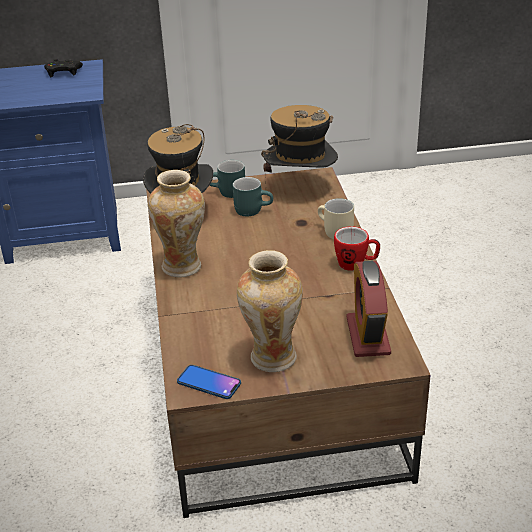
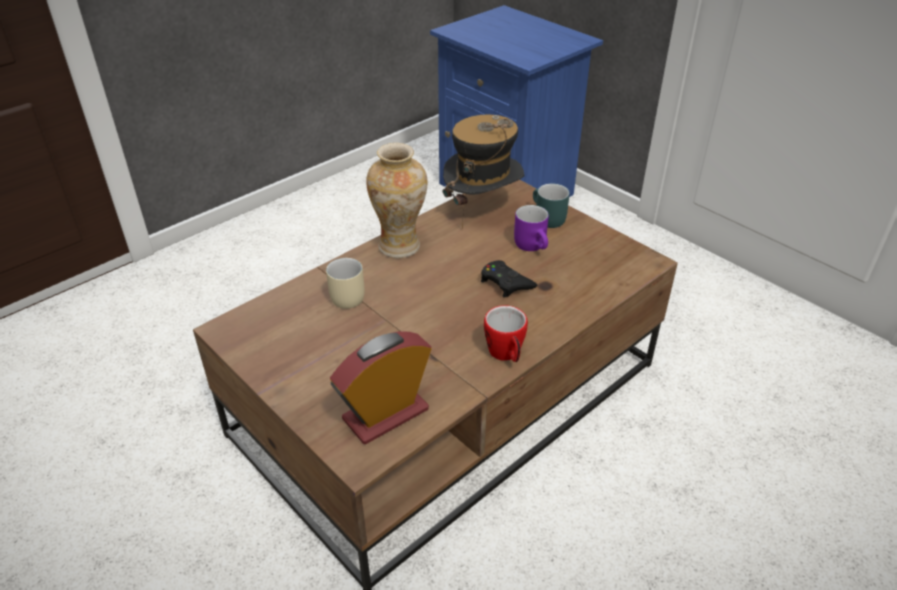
camera: 55 degrees right, 5 degrees up
(63, 72) = (552, 36): black game controller -> black game controller (506, 283)
(209, 383) = (242, 337): phone -> none
(253, 209) = (534, 245): turquoise mug -> purple mug
(271, 358) = (302, 360): vase -> none
(300, 188) = (608, 258): hat -> none
(333, 232) = (550, 314): beige mug -> beige mug (347, 295)

